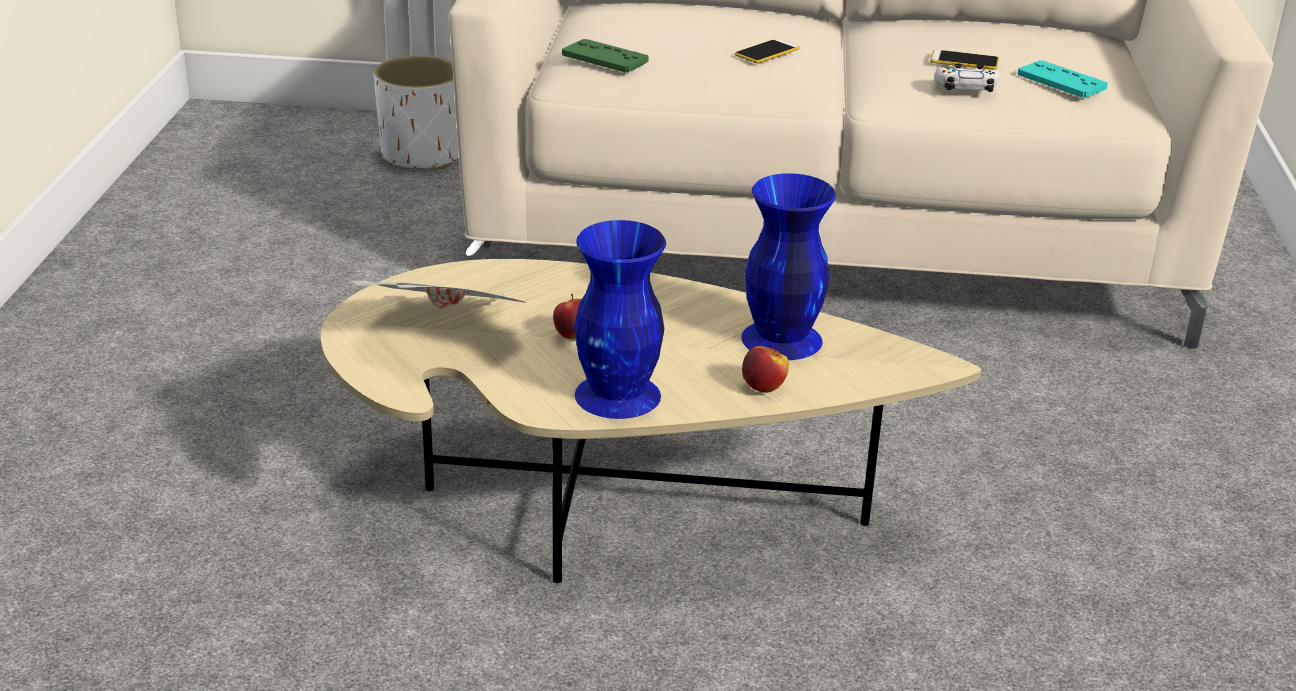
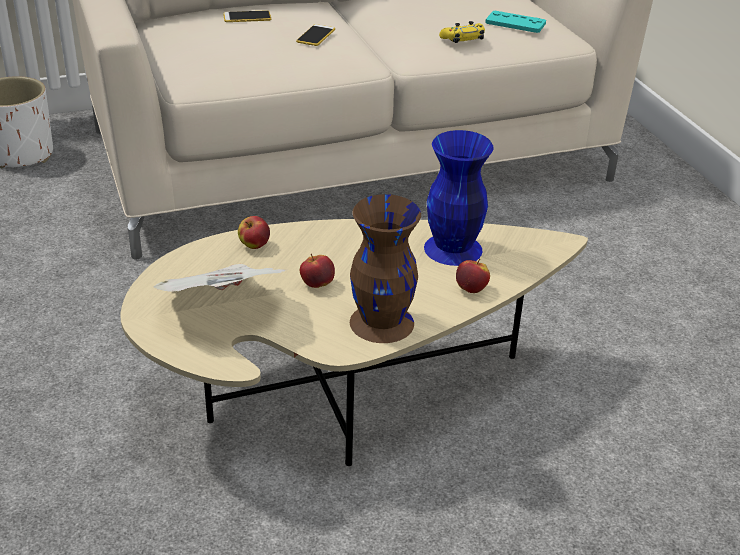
camera: 25 degrees left, 5 degrees up
(537, 280) = (254, 245): none -> apple
(605, 58) = (208, 61): green game controller -> none
(617, 396) = (382, 323): blue vase -> brown vase
(964, 61) = (446, 19): phone -> phone (247, 17)
(966, 87) = (463, 38): white game controller -> yellow game controller

